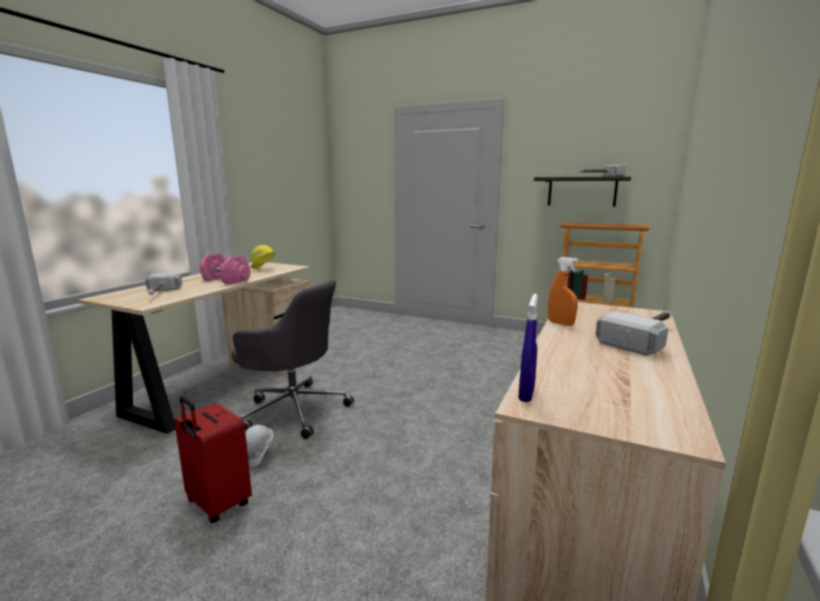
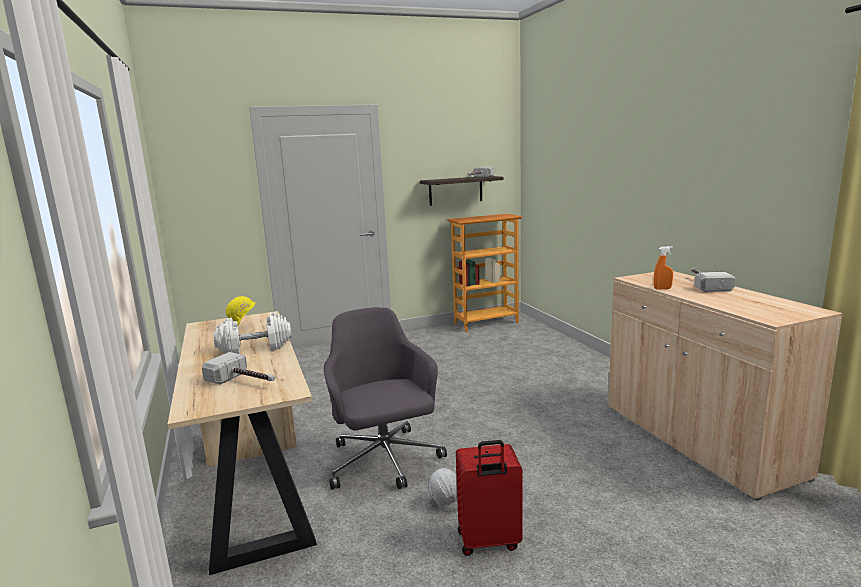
camera: 45 degrees left, 0 degrees up
(225, 280) = (254, 348): pink dumbbell -> white dumbbell
(294, 409) = (385, 461): grey office chair -> grey office chair turned 90 degrees counterclockwise
(526, 394) = (760, 318): blue spray bottle -> none

